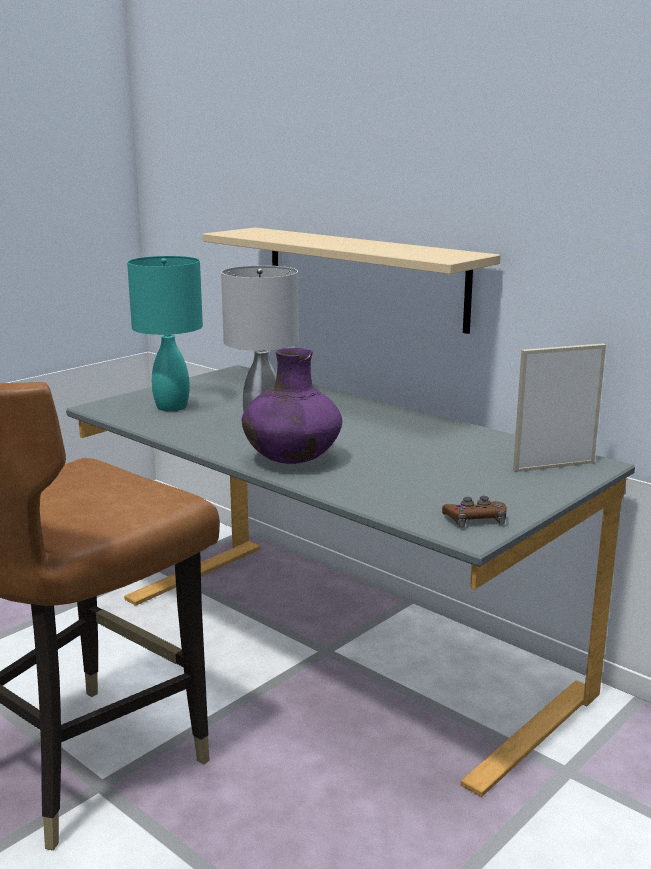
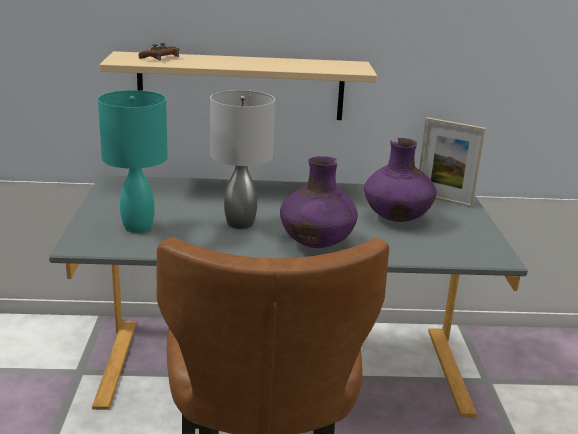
camera: 45 degrees left, 5 degrees up
(441, 465) = (397, 218): none -> purple vase
(475, 519) = (482, 247): brown game controller -> brown game controller (160, 58)
(553, 466) = (443, 200): picture frame -> picture frame turned 90 degrees counterclockwise

